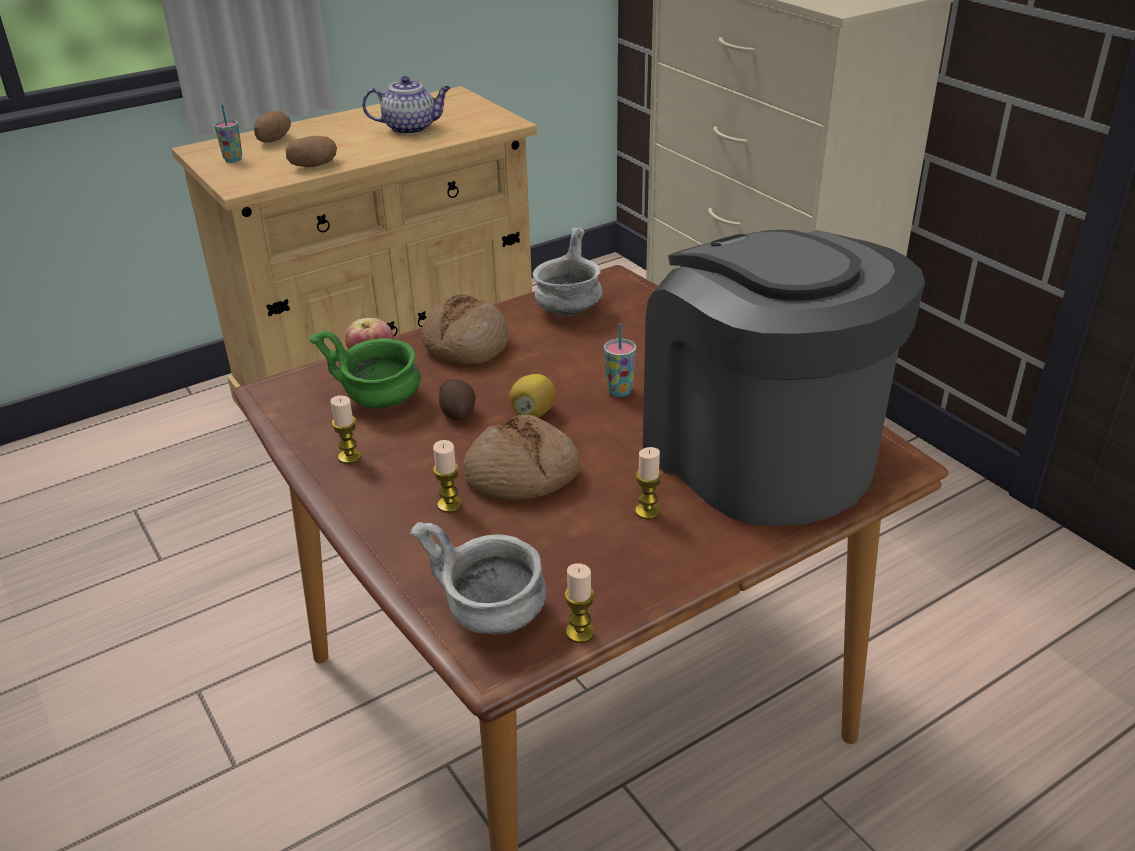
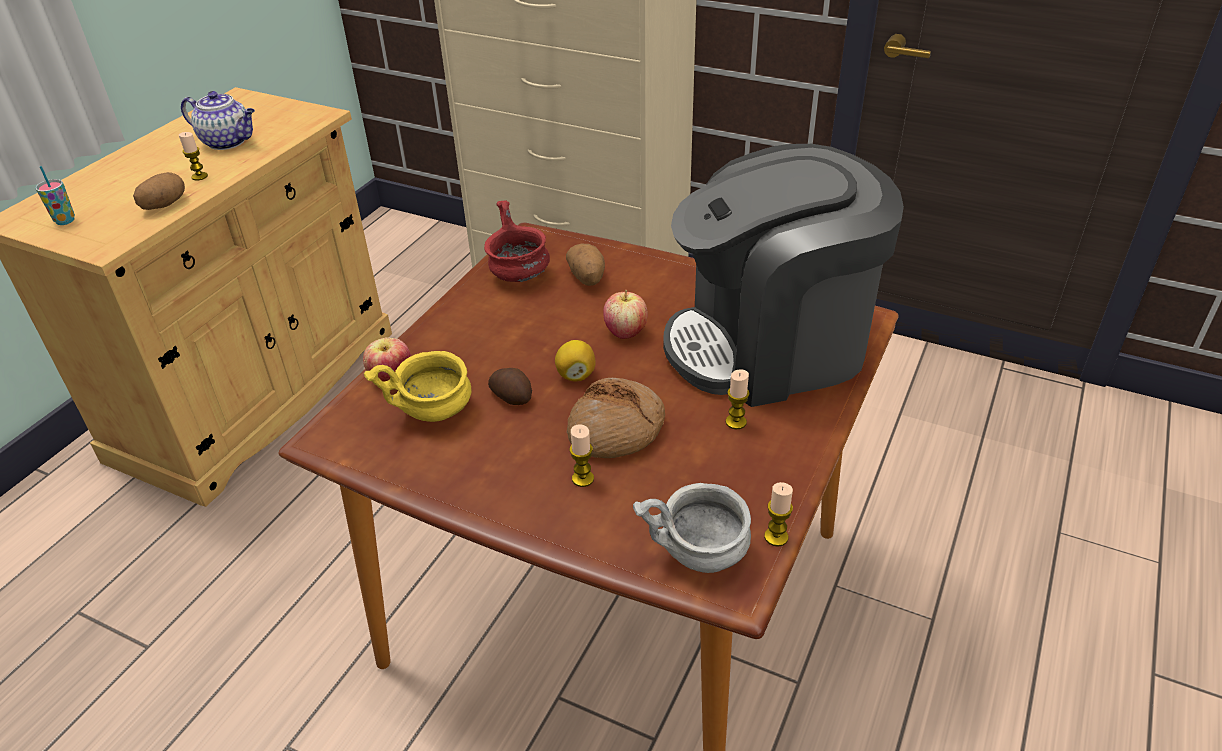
camera: 30 degrees left, 5 degrees up
(273, 140) = (89, 188): potato -> potato (587, 278)
(349, 457) = (457, 472): candle -> candle (199, 176)
(380, 400) = (434, 411): green bowl -> yellow bowl
(411, 128) = (228, 142): teapot -> teapot turned 60 degrees clockwise
(465, 344) = (461, 335): bread -> none
(567, 308) = (518, 274): grey bowl -> red bowl
(619, 391) = (625, 332): cup -> apple
(758, 453) = (770, 346): coffee machine -> coffee machine turned 45 degrees counterclockwise

